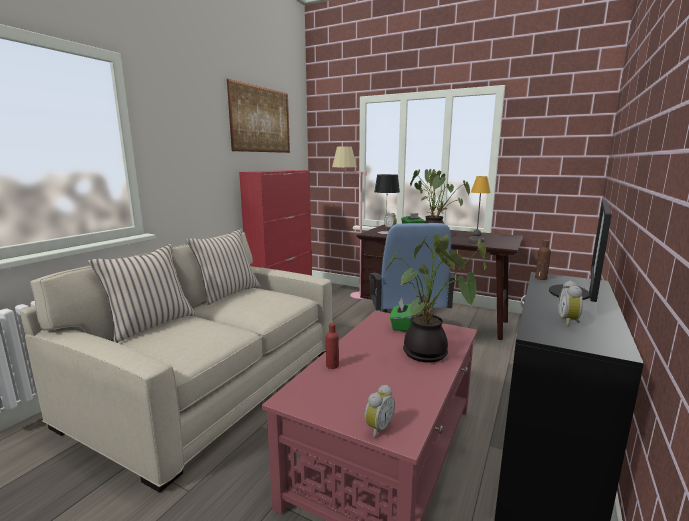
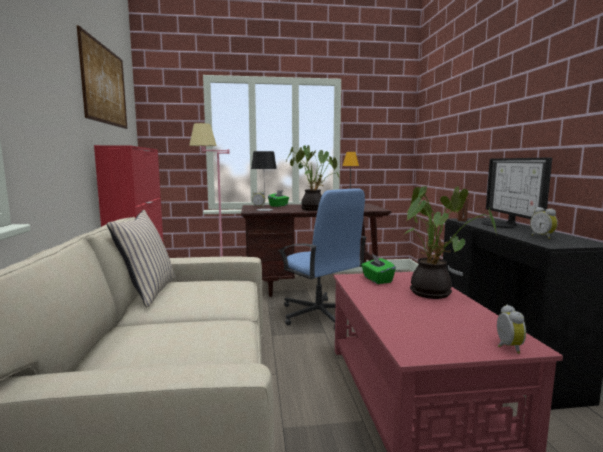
camera: 35 degrees left, 5 degrees down
(150, 325) = (105, 345): beige pillow -> none
(332, 365) = (389, 320): red bottle -> none

